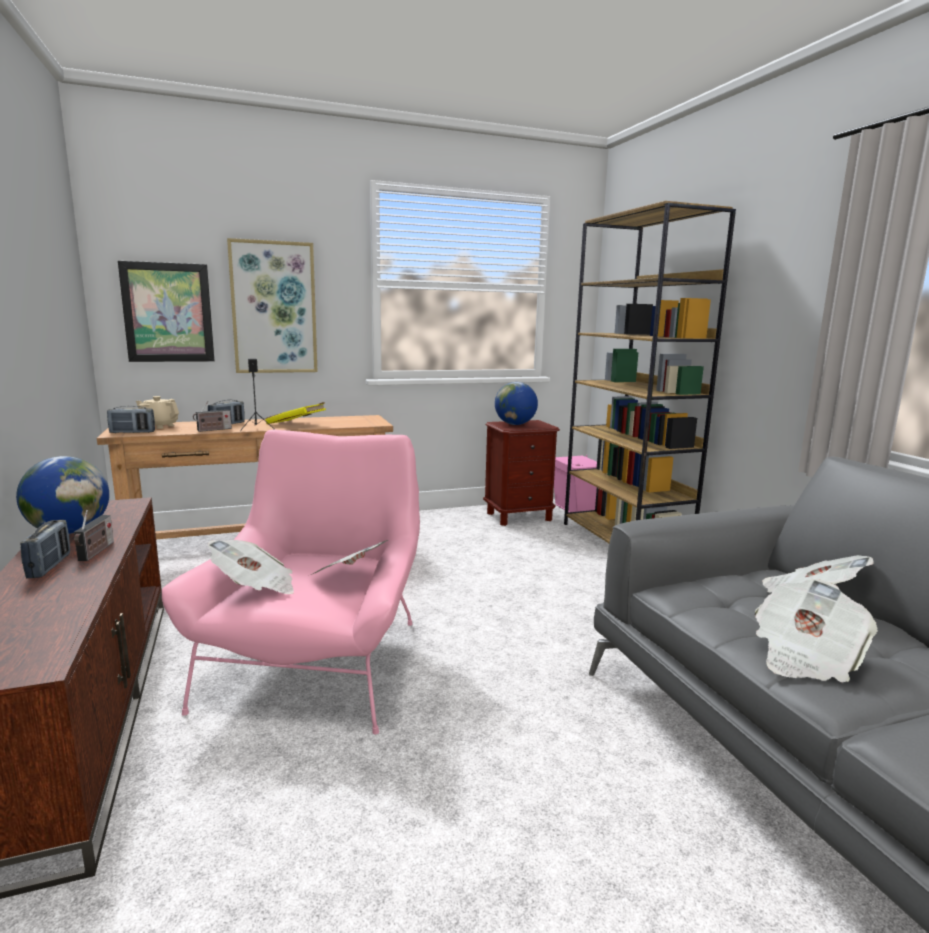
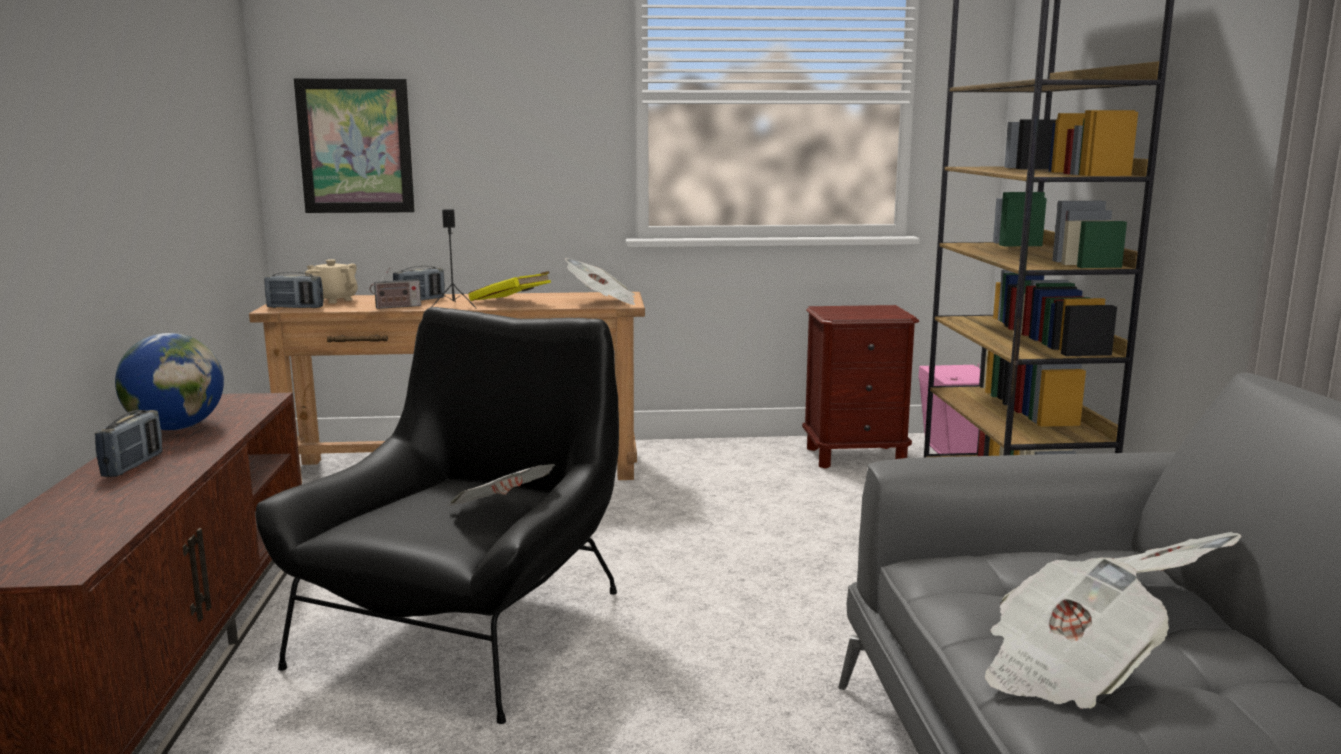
camera: 15 degrees right, 0 degrees up
(96, 552) = (191, 453): radio -> none
(255, 587) = (378, 514): newspaper -> newspaper (602, 302)
(274, 308) = (495, 136): picture -> none
(317, 662) = (466, 628): pink armchair -> black armchair
(515, 424) = (849, 311): globe -> none

